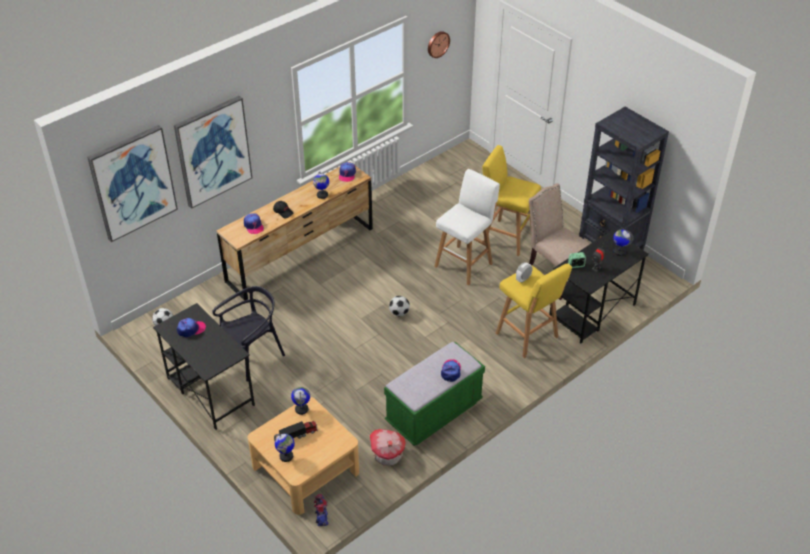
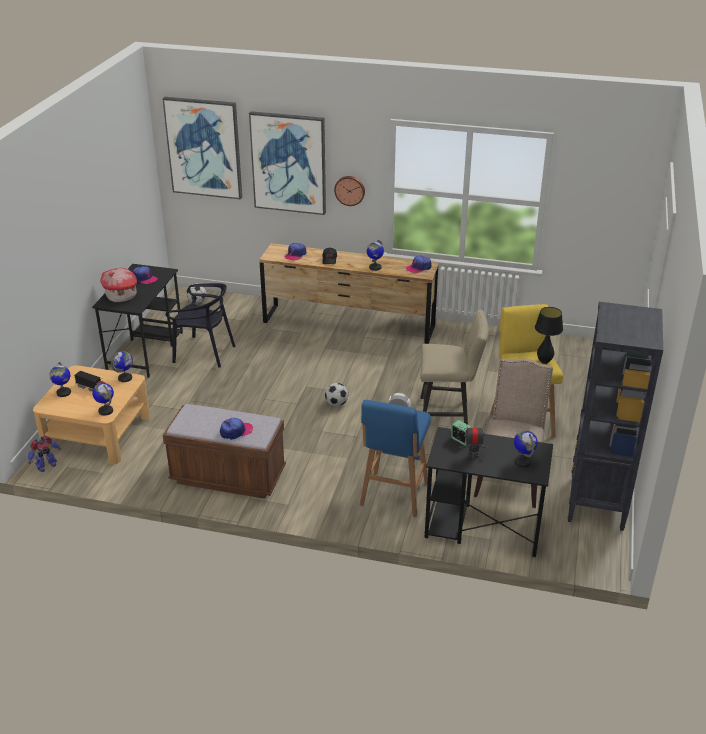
camera: 55 degrees right, 10 degrees down
(339, 438) = (106, 411): none -> globe
(387, 455) = (150, 471): toy house -> toy house (121, 296)
(434, 412) = (228, 477): green bench -> brown bench
(437, 44) = (596, 192): wall clock -> wall clock (350, 190)
(464, 264) = (448, 414): white stool -> beige chair
(523, 184) = (544, 361): none -> black table lamp
(528, 336) = (393, 496): yellow stool -> blue stool

